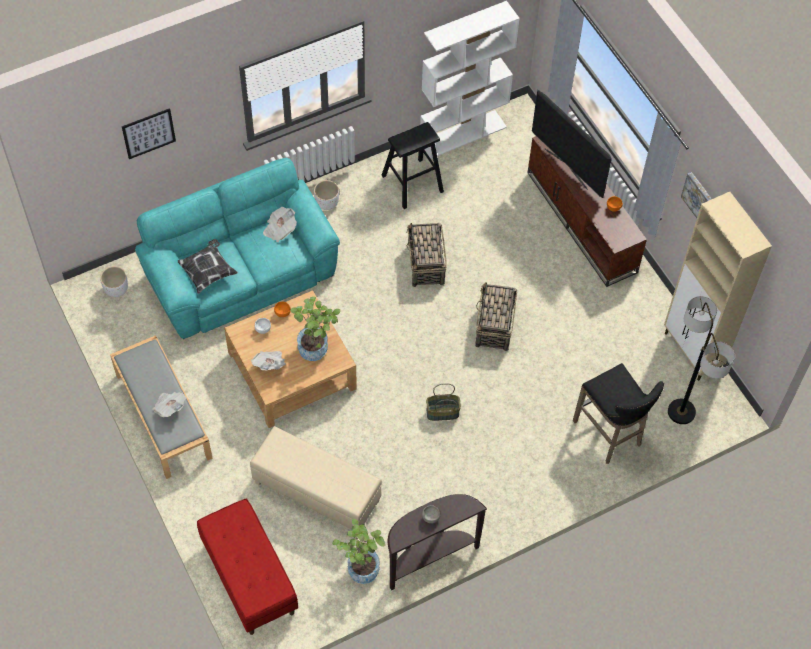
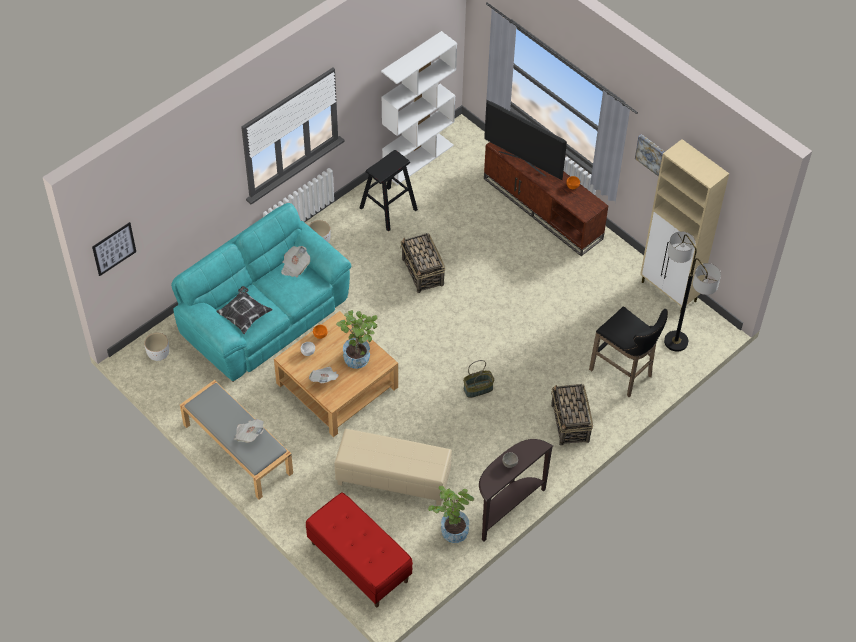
camera: 15 degrees left, 5 degrees down
(148, 133) = (174, 201): picture -> picture (114, 249)
(494, 327) = (498, 310): basket -> basket (570, 423)

